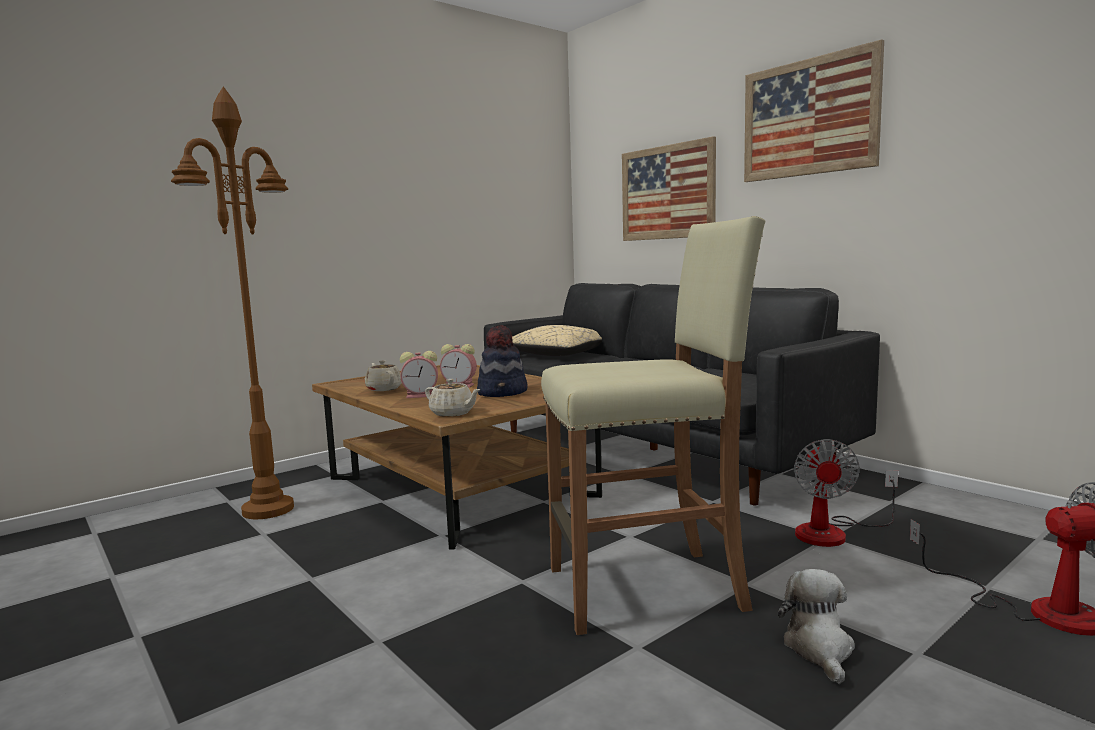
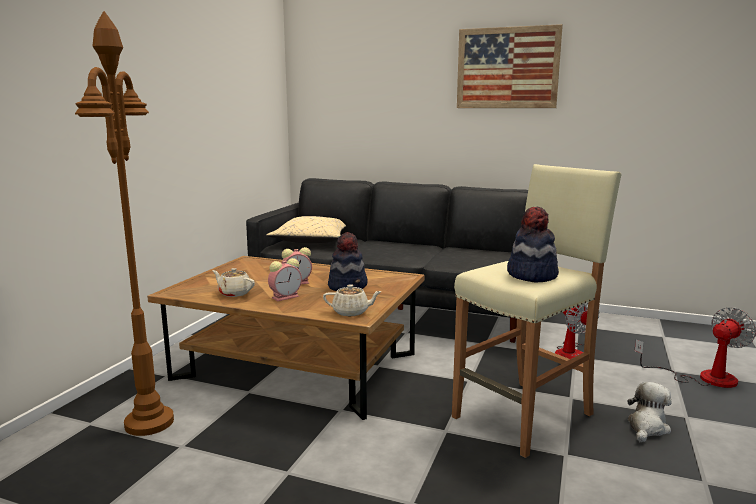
camera: 30 degrees left, 5 degrees up
(621, 372) = (531, 275): none -> hat
(667, 192) = (386, 108): picture -> none
(819, 649) = (647, 427): plush toy -> plush toy turned 60 degrees clockwise

